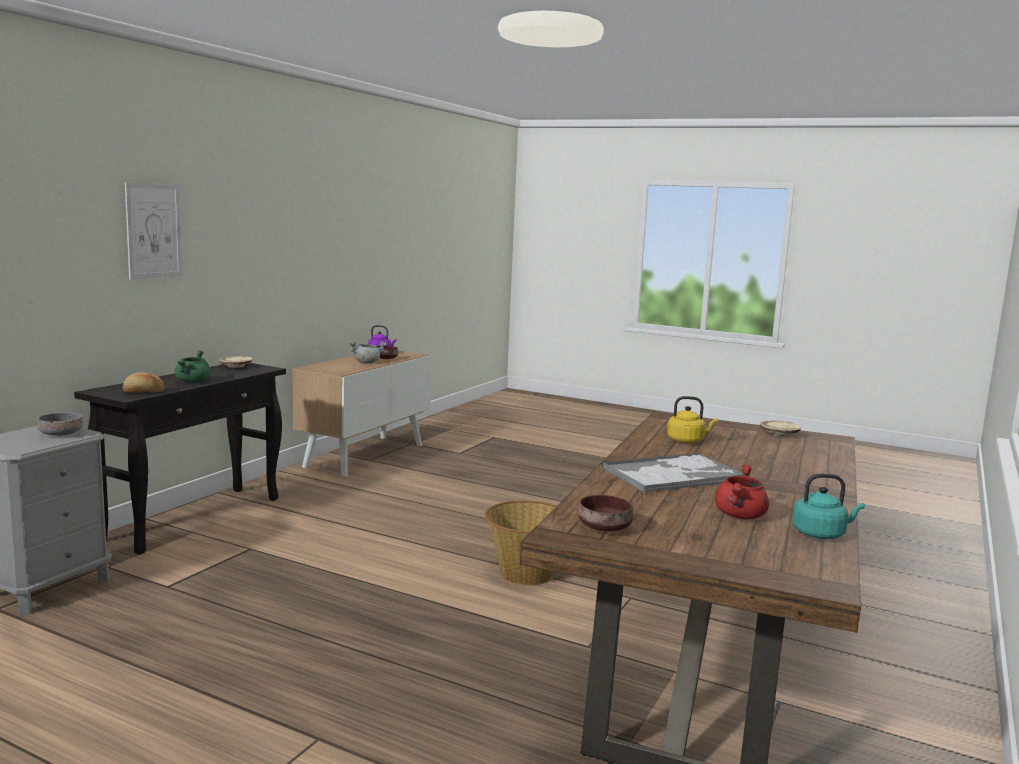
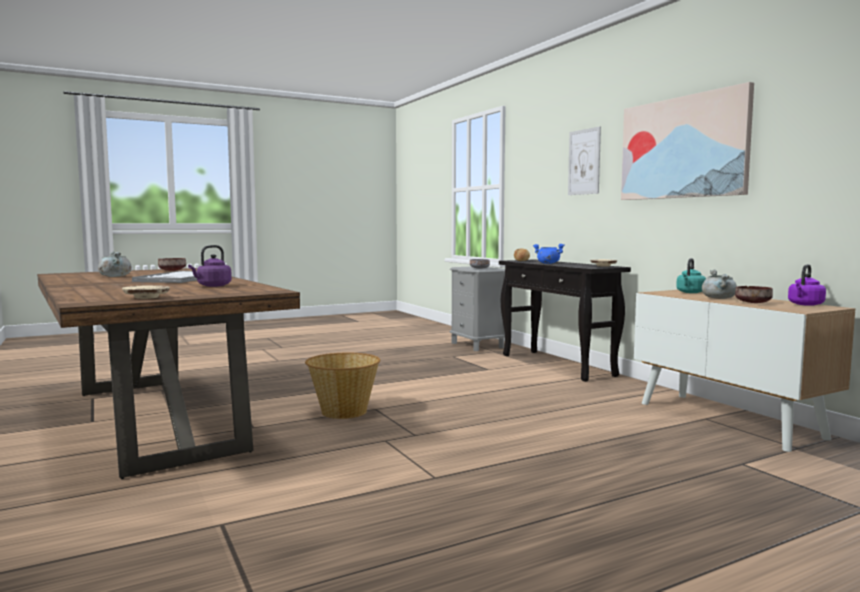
camera: 125 degrees right, 5 degrees down
(193, 382) = (547, 263): green cooking pot -> blue cooking pot
(274, 228) = (683, 148): none -> picture
(687, 441) = (212, 286): yellow kettle -> purple kettle
(740, 516) = (114, 276): red cooking pot -> grey cooking pot
(821, 534) = (63, 278): turquoise kettle -> turquoise kettle (690, 292)

